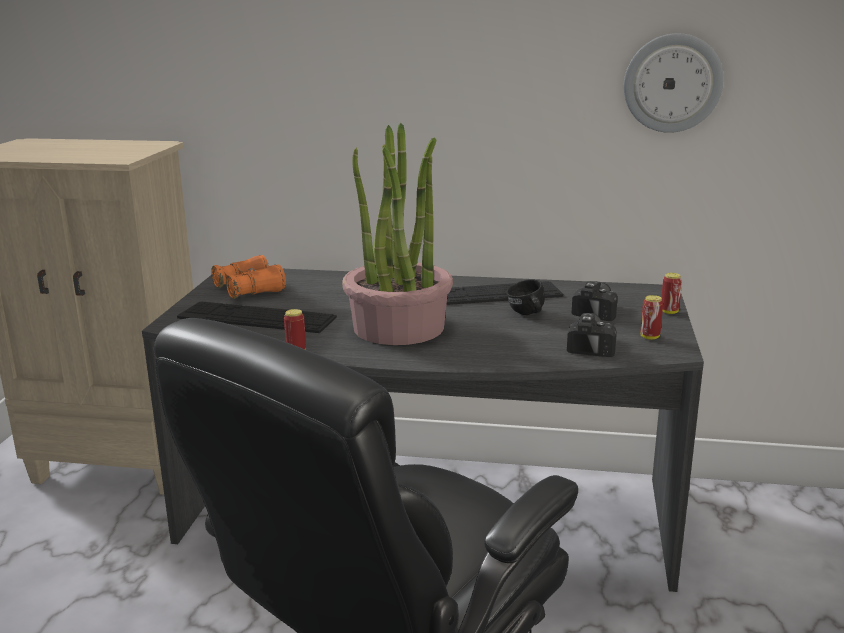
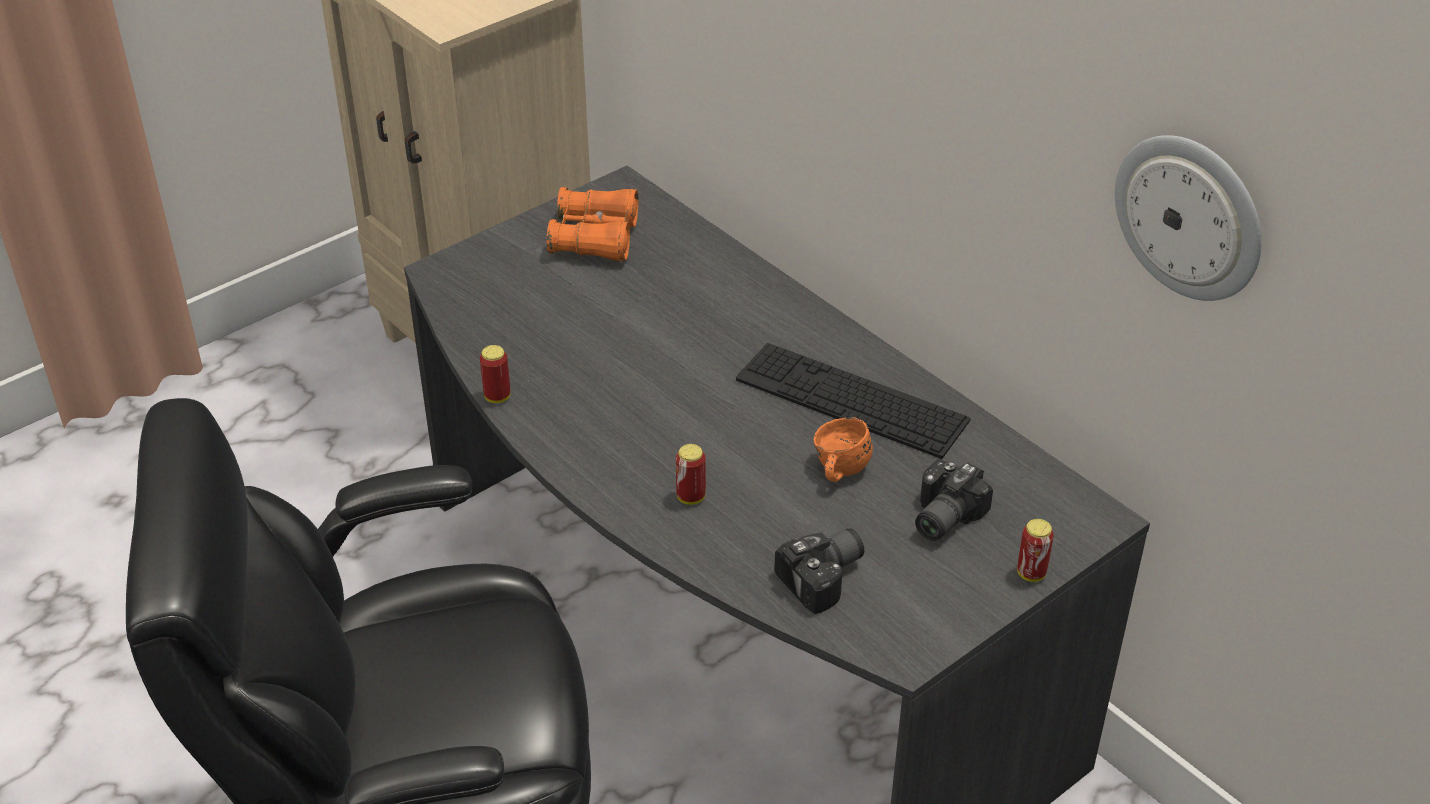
camera: 40 degrees right, 20 degrees up
(256, 317) = (535, 304): keyboard -> none
(398, 328) = (655, 412): potted plant -> none
(526, 314) = (837, 470): black mug -> orange mug
(599, 311) = (941, 516): camera -> camera turned 150 degrees clockwise
(650, 337) = (919, 607): can -> can (691, 497)

